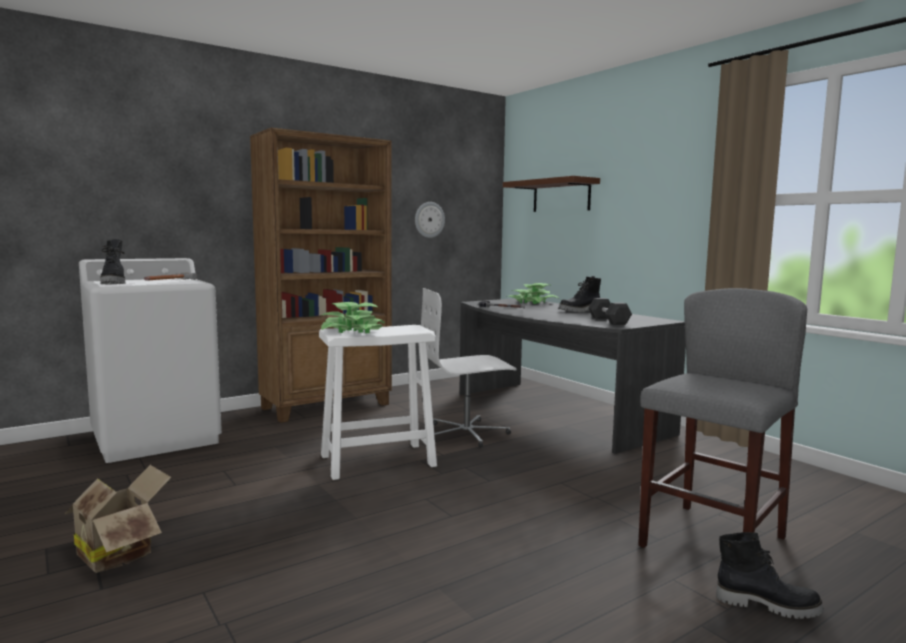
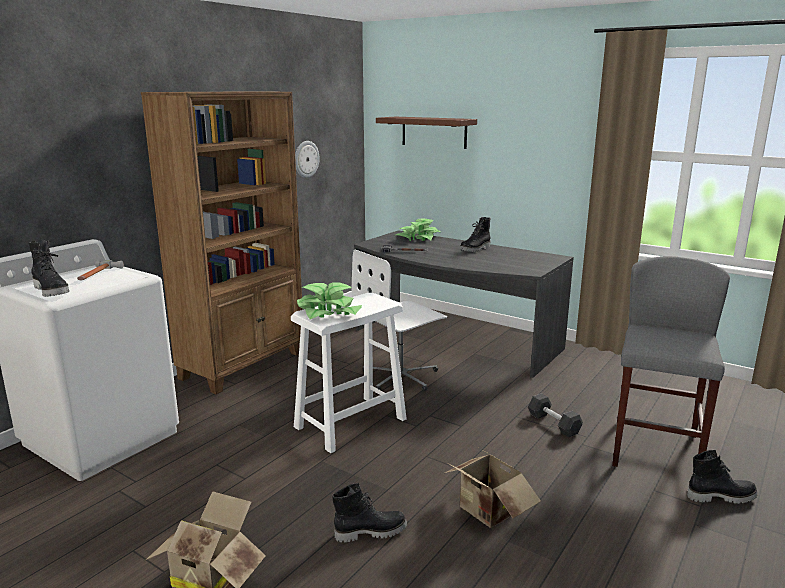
camera: 20 degrees left, 10 degrees up
(302, 547) = (370, 531): none -> black boot
(440, 558) = (487, 513): none -> cardboard box
(608, 321) = (516, 264): grey dumbbell -> grey dumbbell (553, 424)

